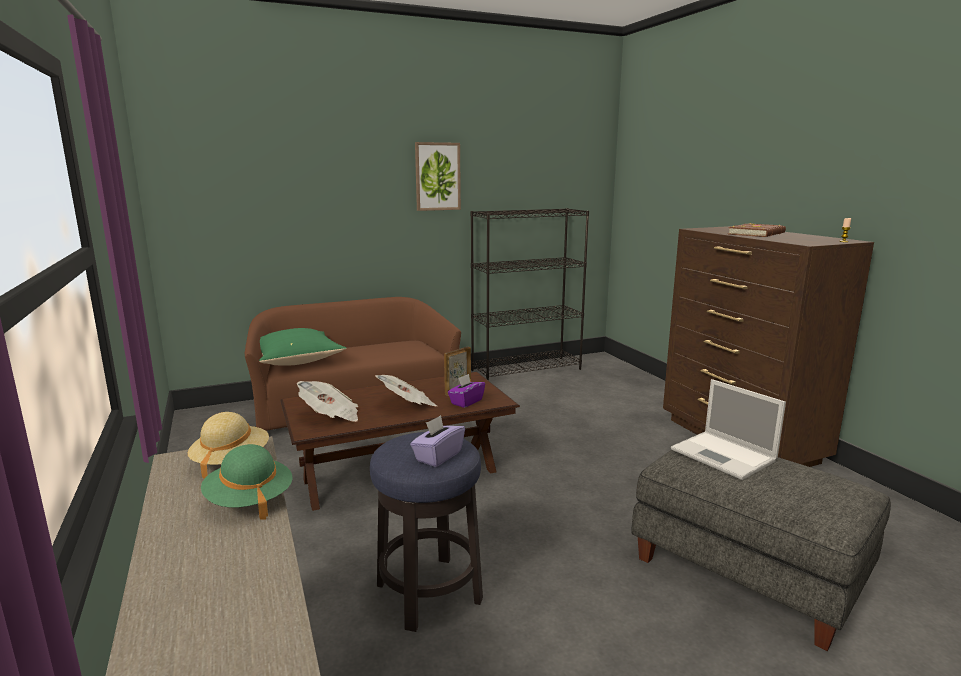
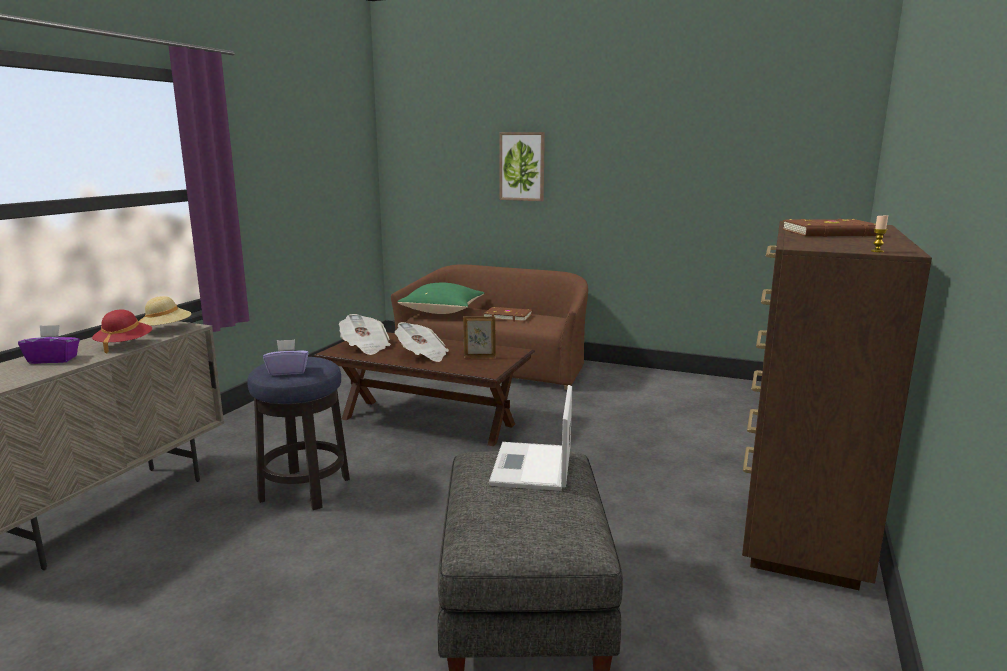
camera: 45 degrees right, 0 degrees up
(249, 501) = (124, 345): green hat -> red hat
(370, 350) = (508, 316): none -> brown book
(437, 176) = (621, 149): picture -> picture (522, 166)
(466, 402) = (464, 366): purple tissue box -> purple tissue box (53, 360)
(526, 369) = (703, 382): black bookcase -> none

